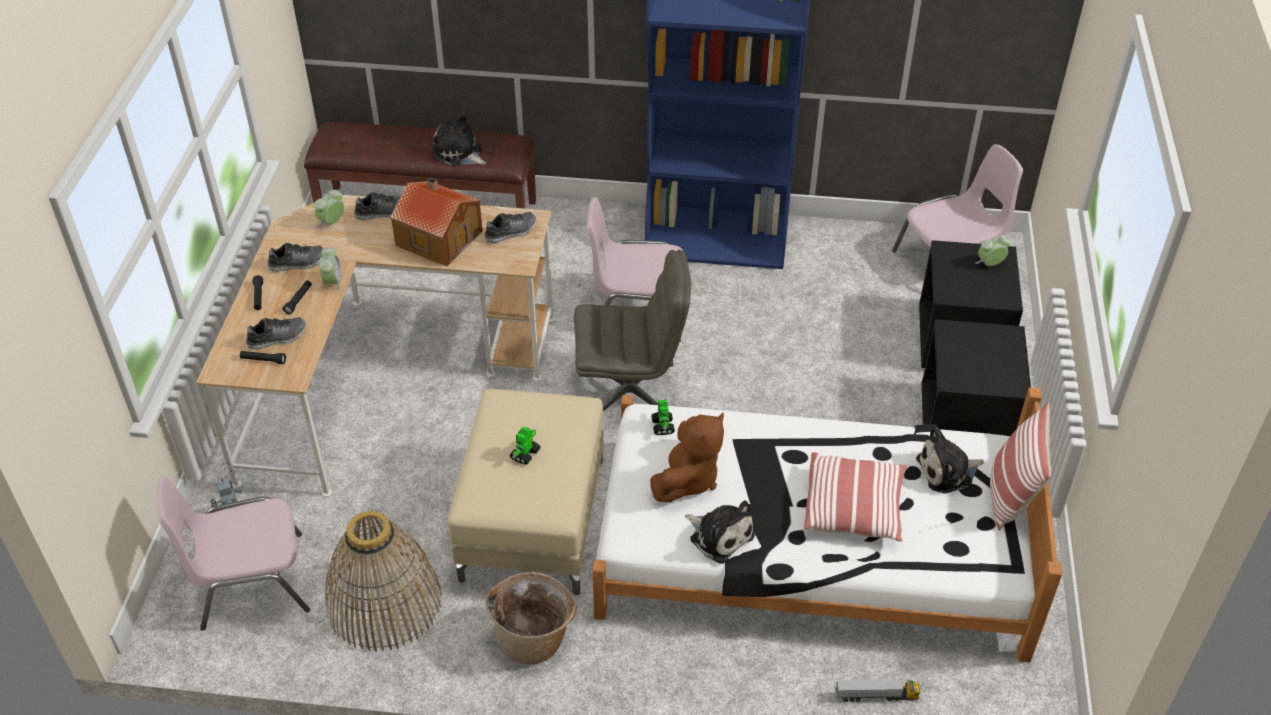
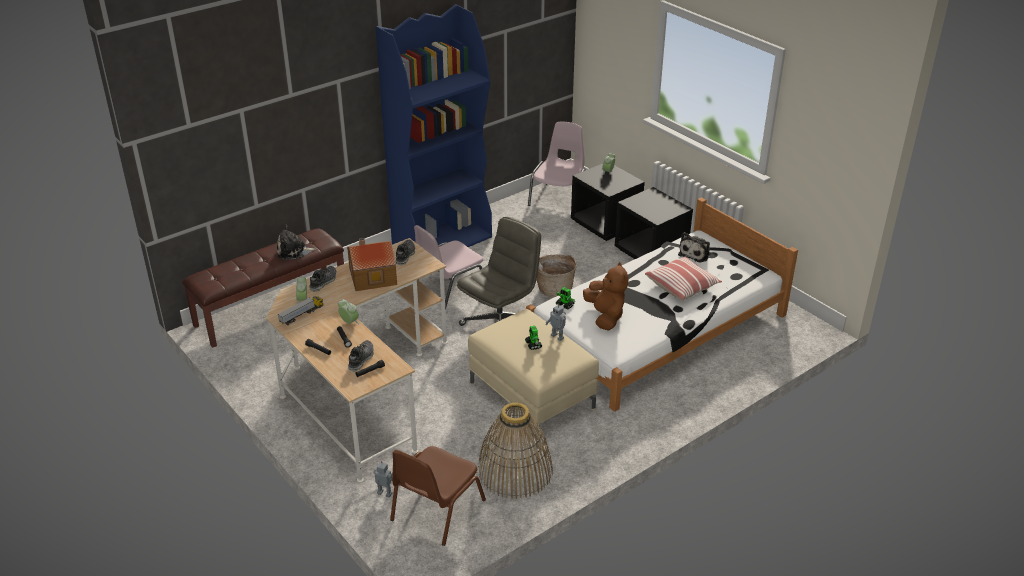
camera: 45 degrees left, 10 degrees down
(250, 582) = (436, 510): pink chair -> brown chair
(297, 263) = (315, 326): shoe -> none
(534, 638) = (601, 436): basket -> basket (555, 289)
(568, 464) = (558, 336): none -> toy robot
(719, 535) = (649, 327): plush toy -> none
(876, 696) = (754, 361): toy truck -> toy truck (301, 315)
(1010, 494) = (727, 248): pillow -> none

